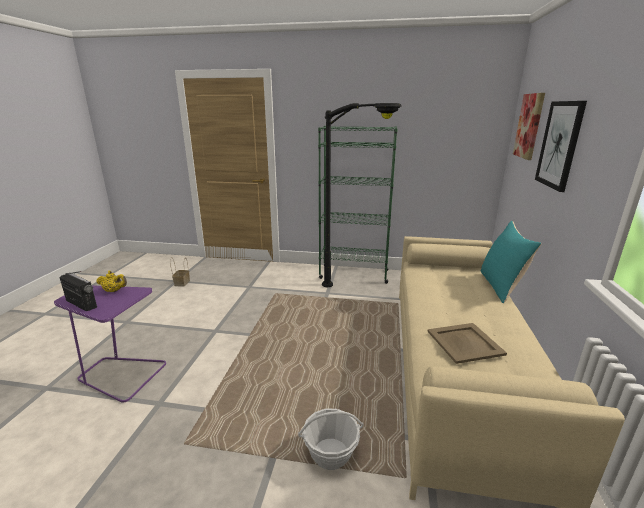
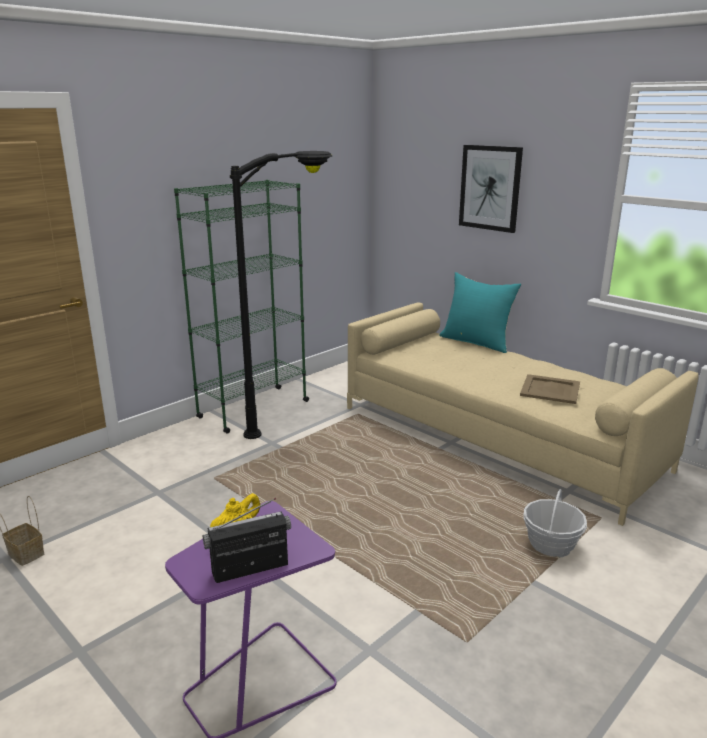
camera: 55 degrees left, 0 degrees up
(529, 126) = (417, 168): picture -> none

